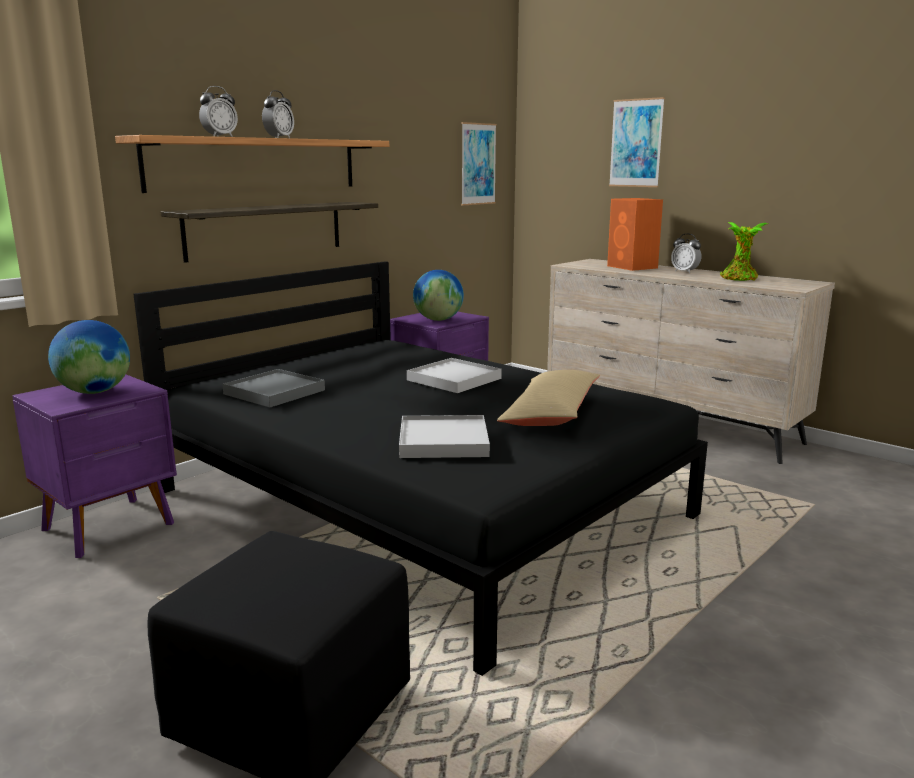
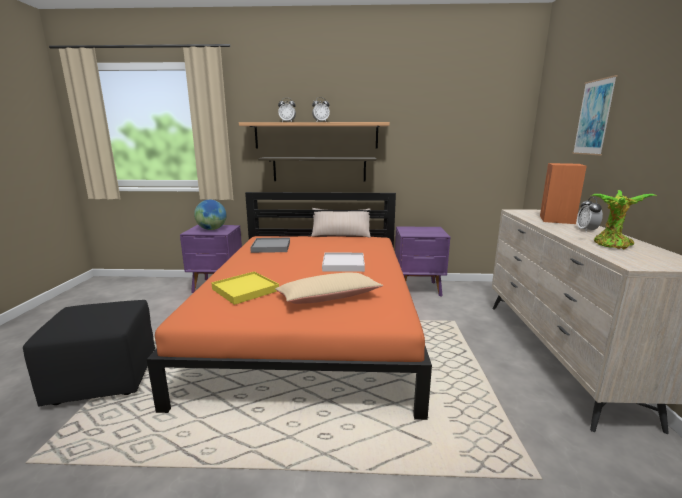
camera: 50 degrees right, 0 degrees up
(319, 351) = (341, 235): none -> beige pillow
(420, 502) = (312, 326): black bed -> orange bed
(438, 320) = (416, 232): globe -> none
(443, 441) = (245, 290): white tray -> yellow tray
(478, 164) = (490, 136): picture -> none

